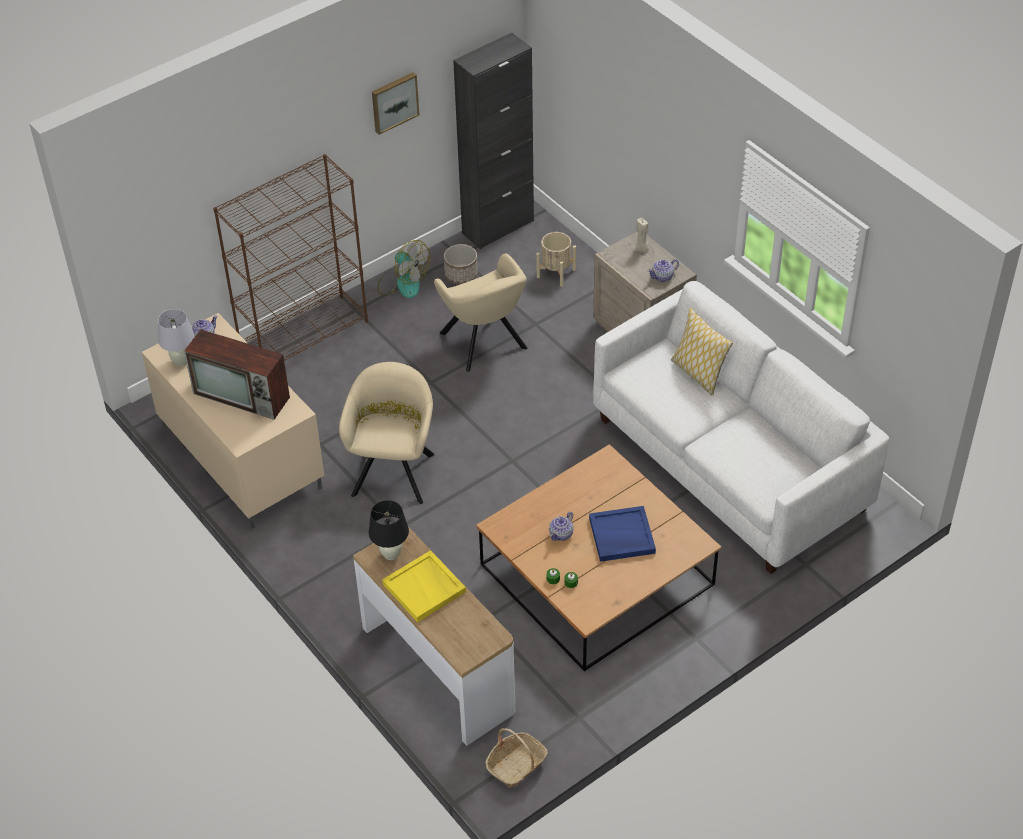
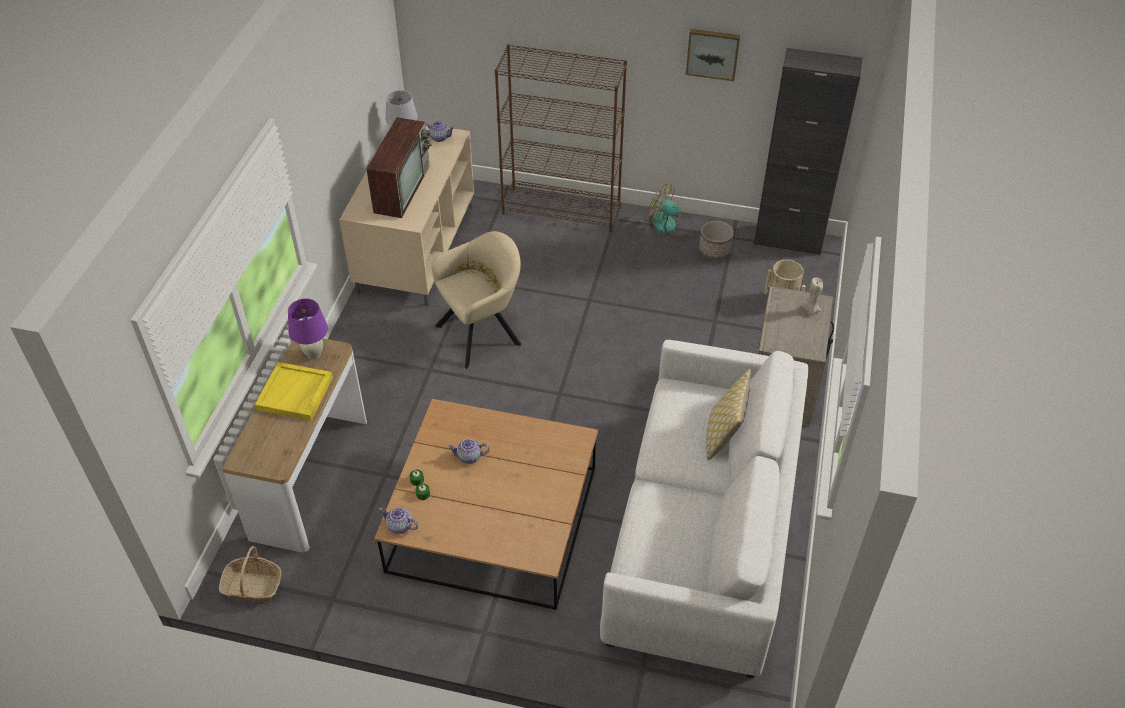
camera: 50 degrees right, 0 degrees up
(243, 395) = (402, 188): television -> television turned 150 degrees counterclockwise
(391, 554) = (313, 354): black table lamp -> purple table lamp
(403, 283) = (669, 226): fan -> fan turned 120 degrees clockwise
(485, 344) = (661, 306): beige armchair -> none
(621, 536) = (503, 498): blue tray -> none
(663, 277) = (795, 342): teapot -> teapot (400, 526)

